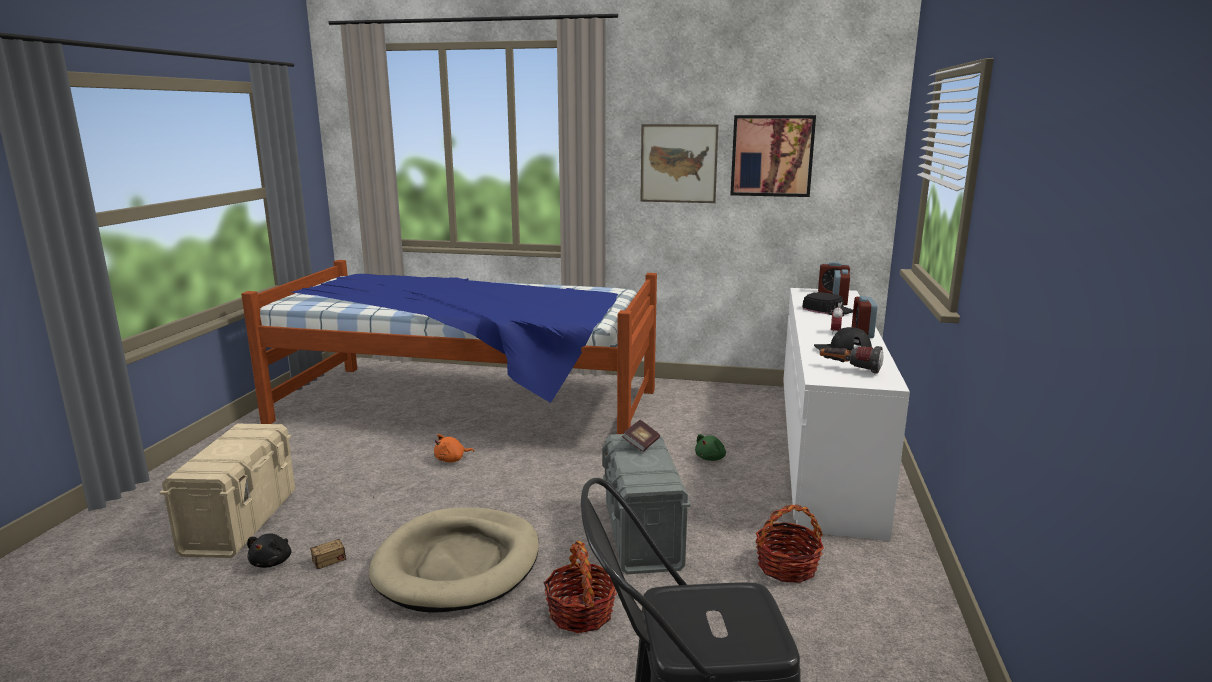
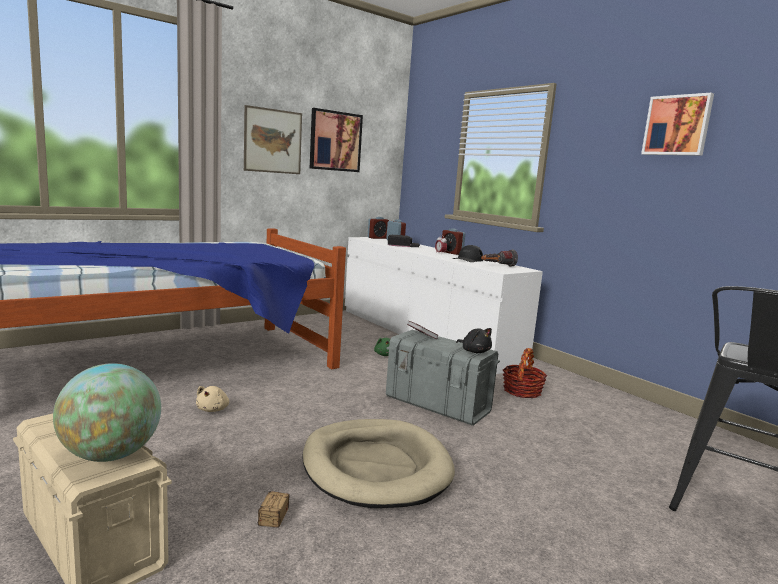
camera: 50 degrees left, 5 degrees down
(217, 462) = (111, 455): none -> globe
(272, 562) = (218, 548): black plush toy -> black plush toy (474, 351)
(452, 460) = (213, 409): orange plush toy -> beige plush toy
(581, 613) = (497, 454): basket -> none
(1062, 154) = (677, 125): none -> picture

